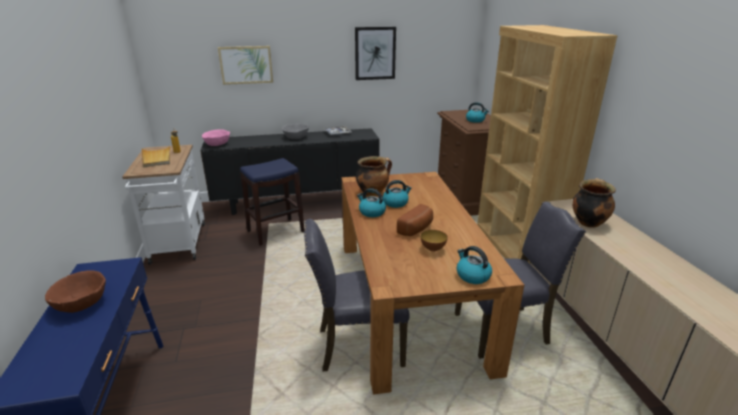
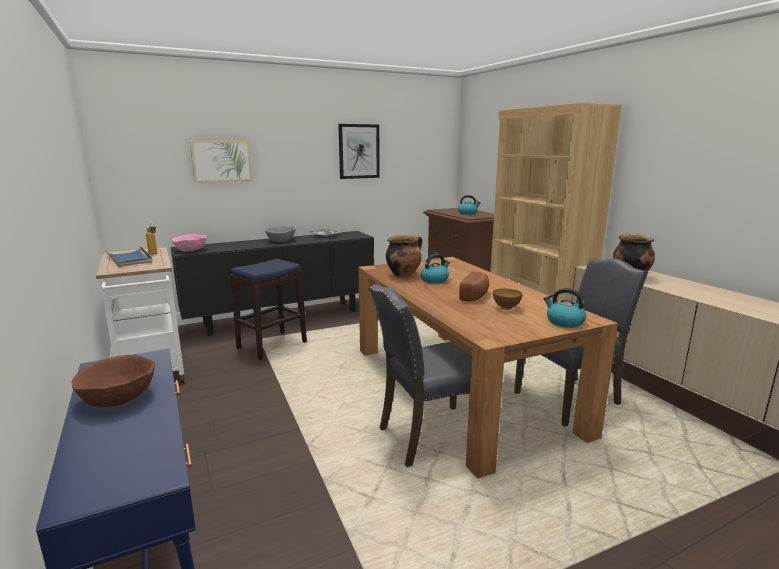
camera: 15 degrees left, 10 degrees down
(156, 158) = (129, 259): beige tray -> blue tray
(371, 212) = (416, 288): kettle -> none

